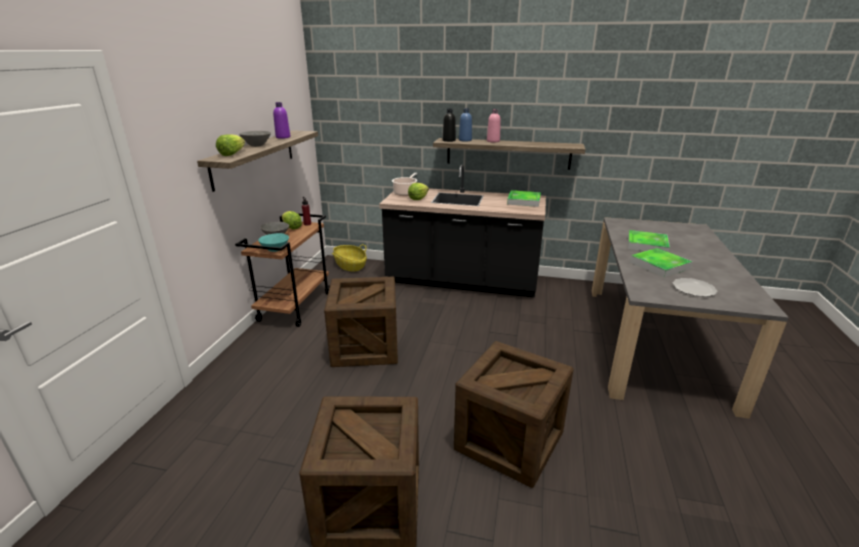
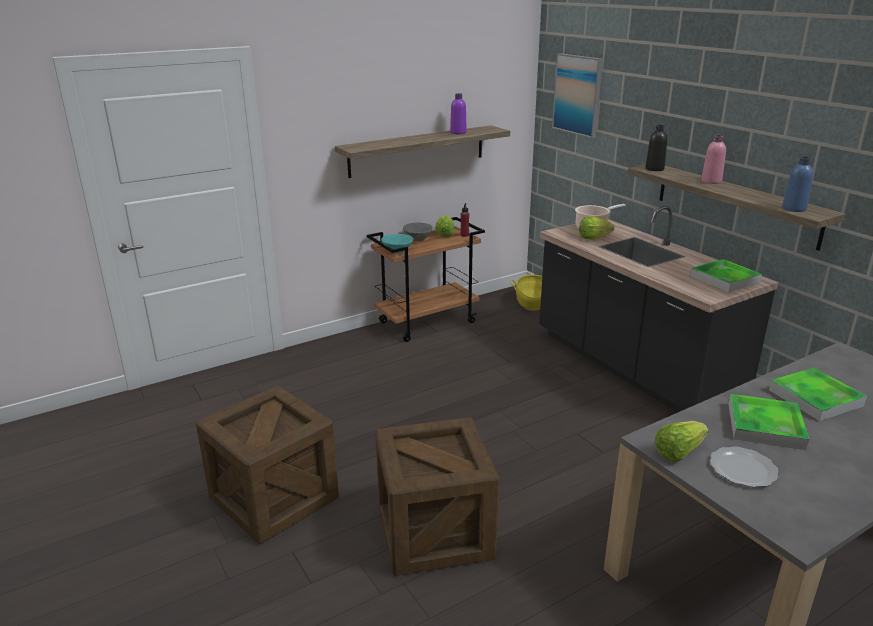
camera: 45 degrees right, 0 degrees up
(232, 154) = (372, 144): lettuce -> lettuce (678, 452)
(257, 145) = (413, 138): grey bowl -> none
(357, 98) = (577, 95): none -> picture
(365, 347) = (434, 386): crate -> none
(465, 140) = (677, 172): blue bottle -> blue bottle (794, 209)

